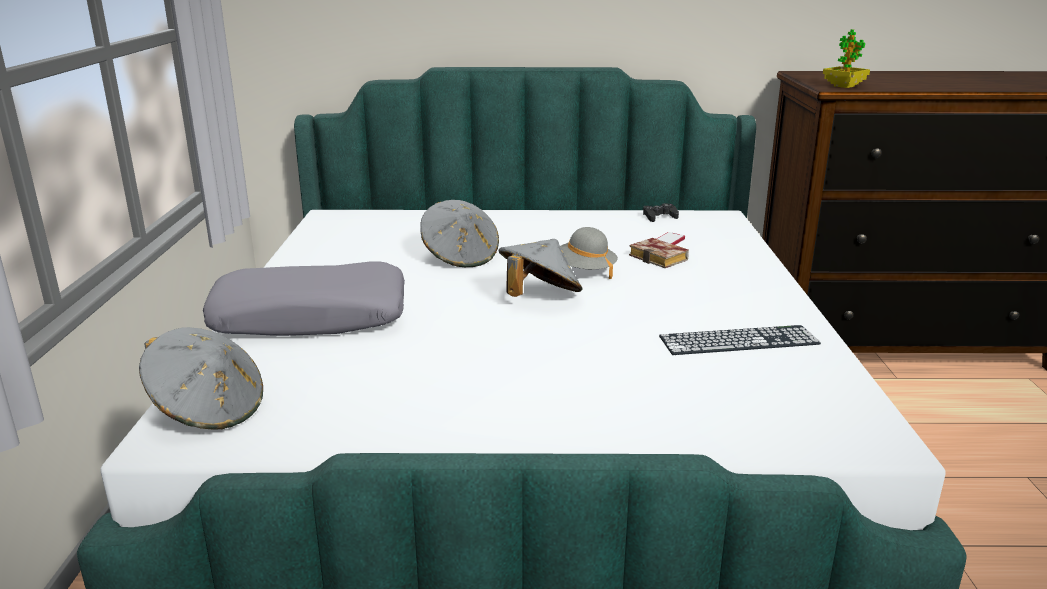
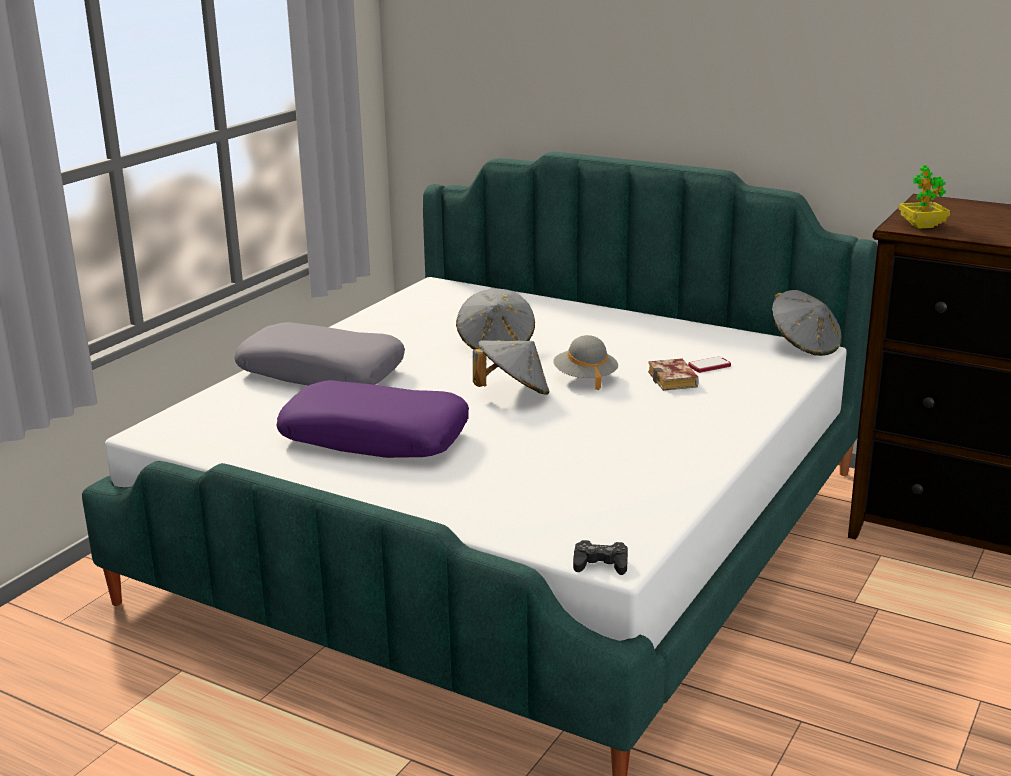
camera: 30 degrees right, 0 degrees up
(209, 410) = (191, 421): grey hat -> grey hat (804, 346)
(461, 374) = (375, 437): none -> purple pillow
(659, 217) = (741, 339): black game controller -> black game controller (600, 564)
(738, 340) = (627, 464): keyboard -> none

